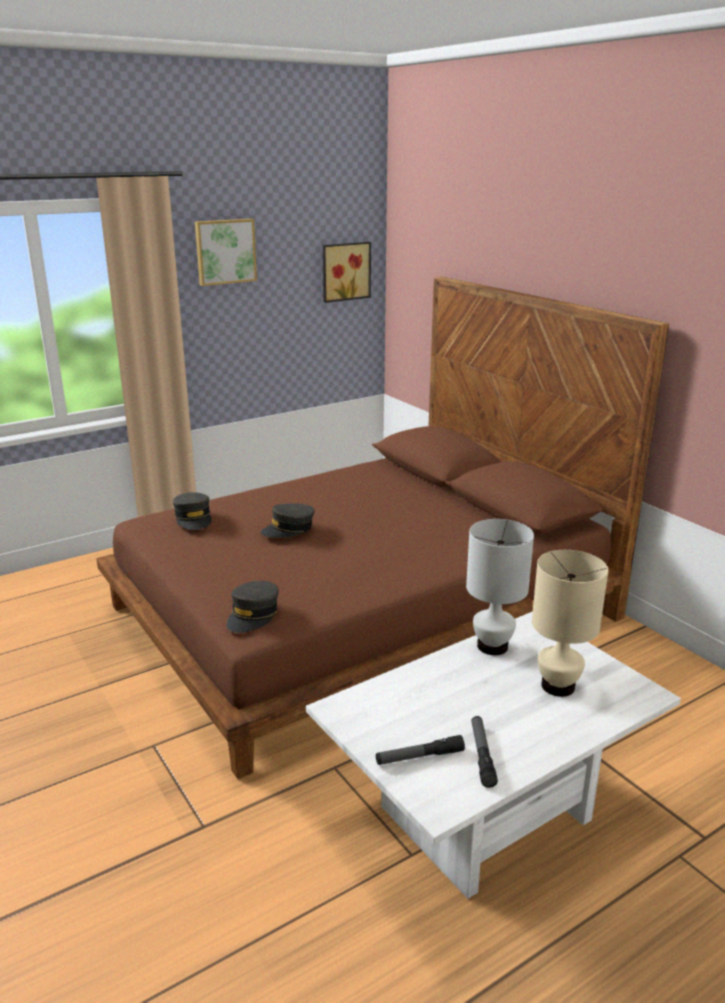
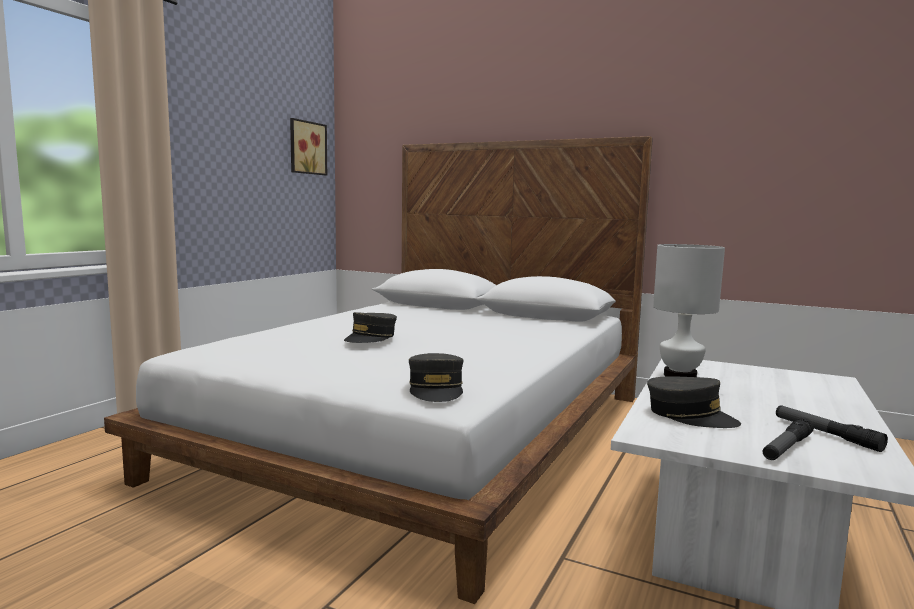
camera: 30 degrees left, 15 degrees down
(193, 518) = (252, 341): grey cap -> grey cap (689, 416)
(225, 251) = (208, 101): picture -> none
(361, 612) = (428, 433): brown bed -> white bed
(558, 686) = (775, 386): beige table lamp -> none

